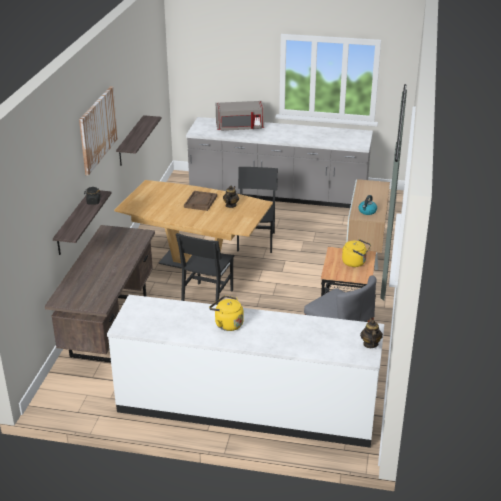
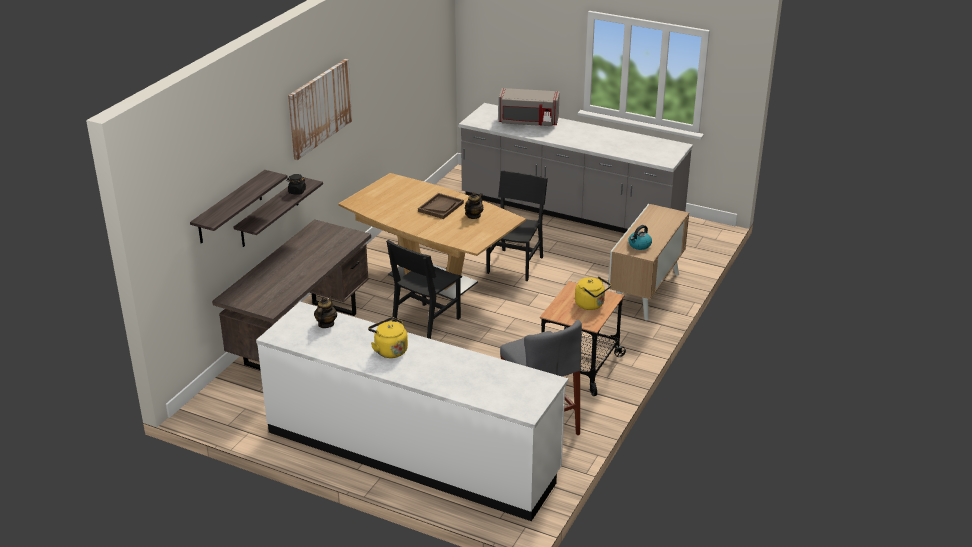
camera: 15 degrees right, 0 degrees up
(131, 141) = (378, 124): shelf -> shelf (230, 207)
(370, 344) = (538, 398): teapot -> teapot (326, 324)

